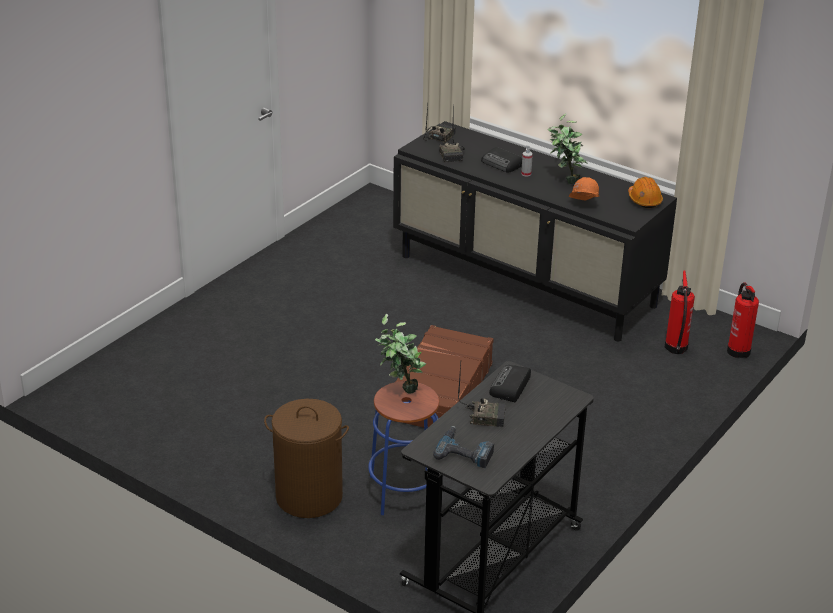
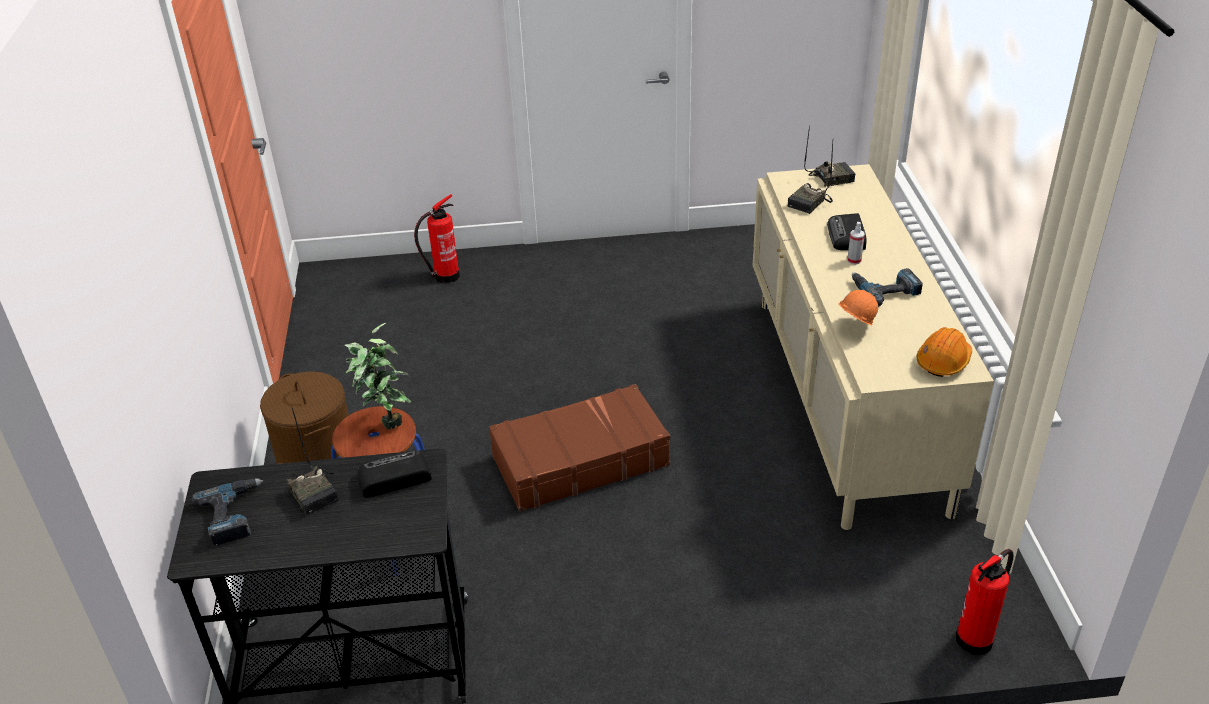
camera: 50 degrees right, 5 degrees up
(524, 282) = (843, 400): black cabinet -> beige cabinet
(564, 180) = (885, 289): potted plant -> power drill
(675, 349) = (897, 582): fire extinguisher -> fire extinguisher (444, 277)

